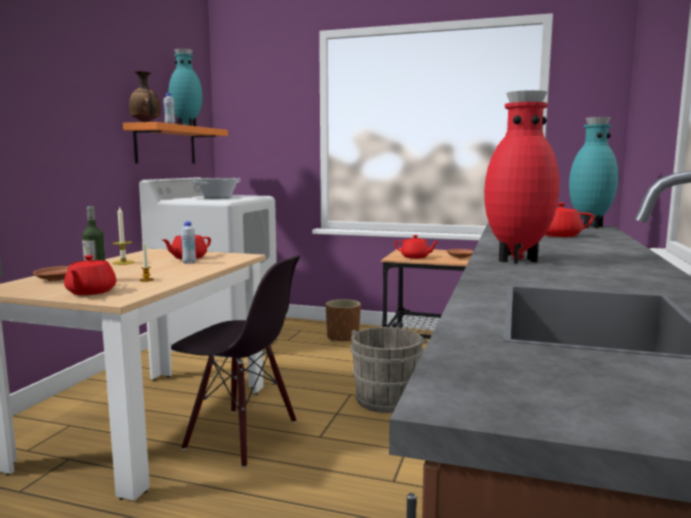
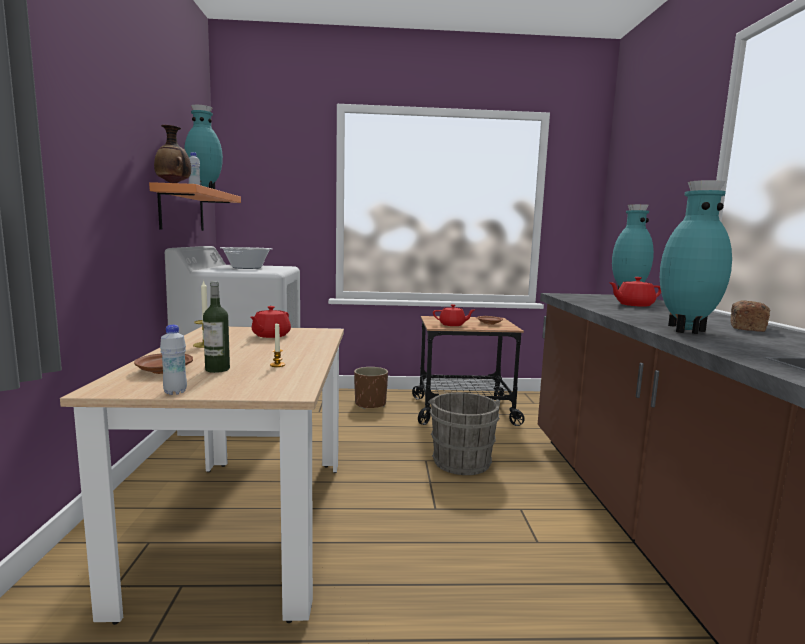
camera: 20 degrees left, 0 degrees up
(90, 292) = (241, 385): red teapot -> none
(189, 263) = (284, 341): white bottle -> white bottle (175, 392)
(241, 435) = (358, 521): black chair -> none
(516, 260) = (685, 330): red vase -> turquoise vase
(615, 260) = (746, 327): none -> bread

